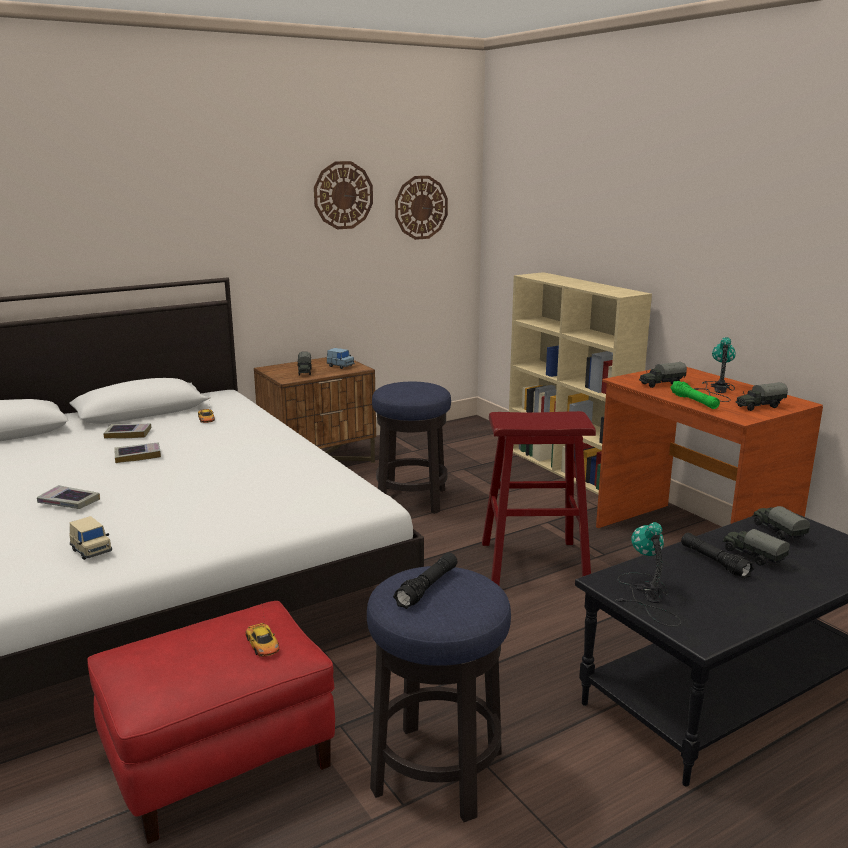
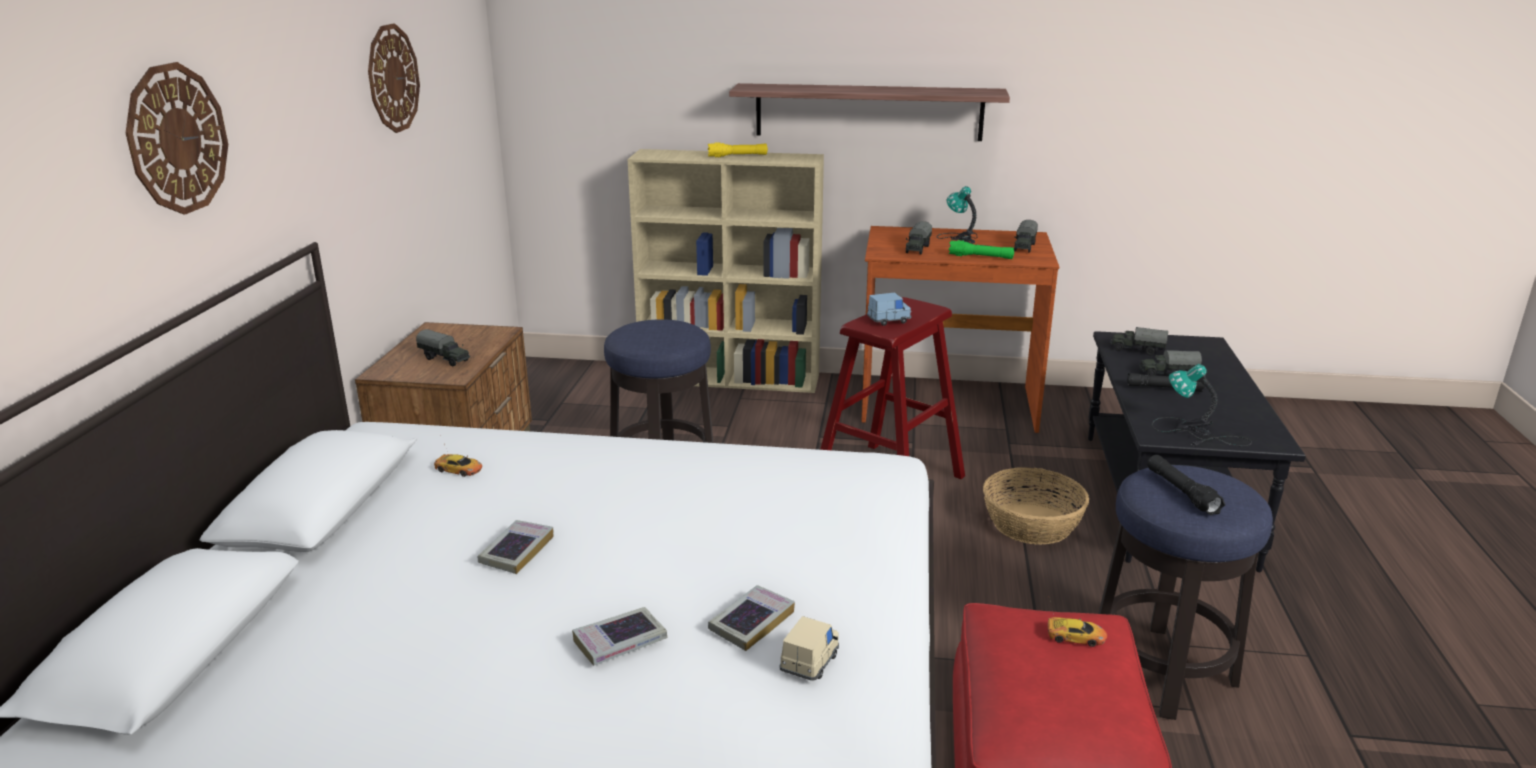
camera: 50 degrees left, 5 degrees up
(91, 551) = (809, 662): beige toy car -> beige toy car turned 60 degrees counterclockwise
(128, 434) = (410, 536): book -> book (751, 622)
(340, 366) = (469, 336): blue toy car -> blue toy car (888, 320)
(421, 207) = (454, 82): wall clock -> wall clock (177, 139)
(569, 640) = (1031, 524): none -> basket
(585, 284) = (737, 156): none -> yellow flashlight
(689, 260) = (868, 112): none -> shelf

